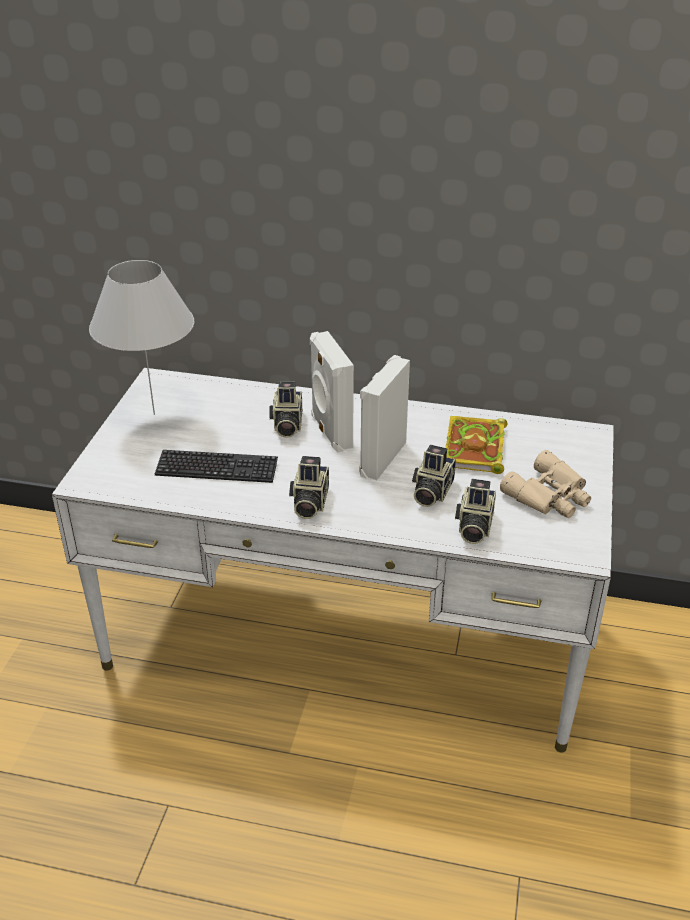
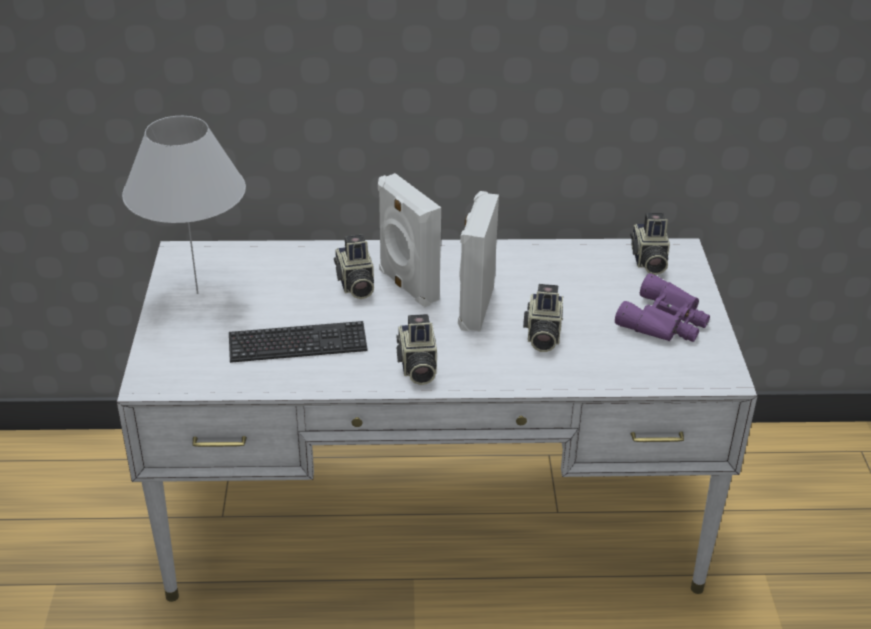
camera: 15 degrees left, 0 degrees up
(473, 527) = (601, 365): camera -> camera (648, 261)
(475, 450) = (570, 283): book -> none
(550, 496) = (665, 321): beige binoculars -> purple binoculars

